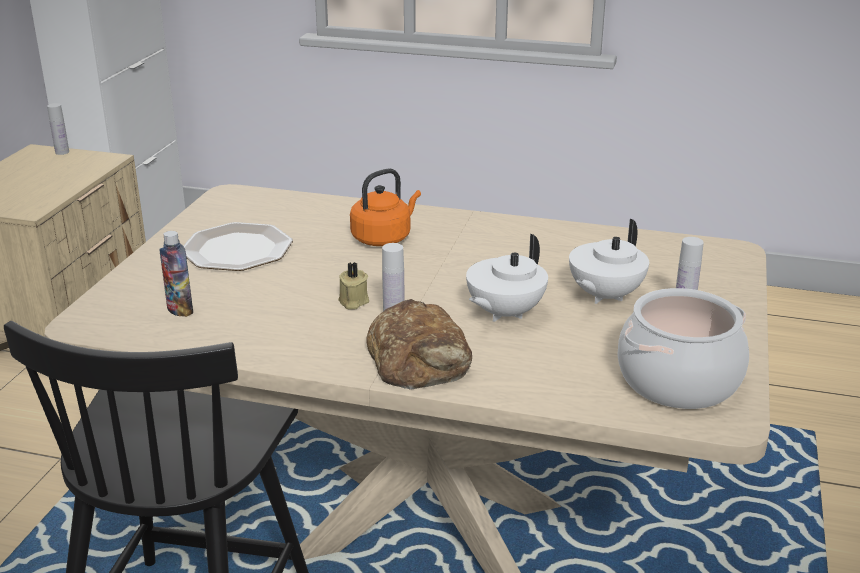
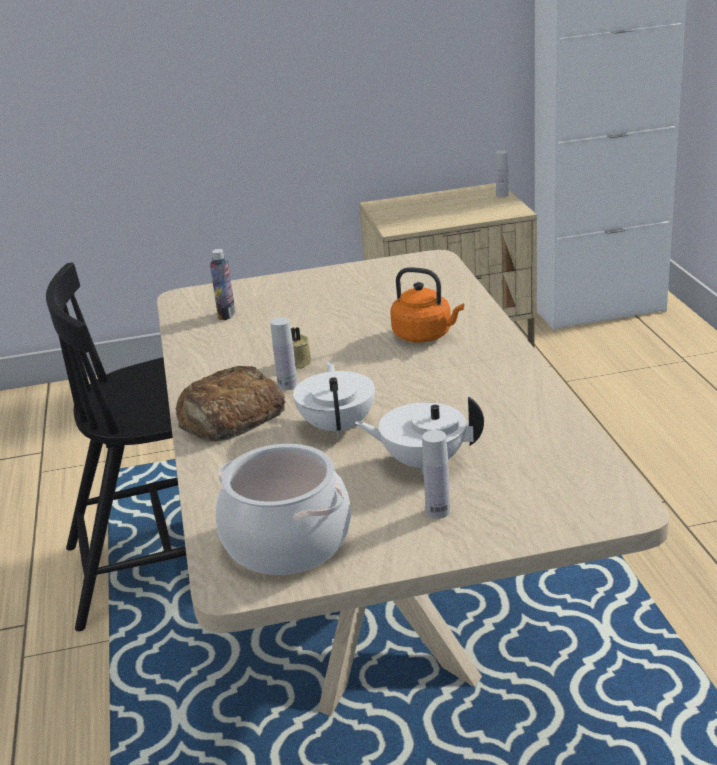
camera: 65 degrees right, 0 degrees up
(236, 249) = (338, 296): plate -> none
(504, 313) = (338, 426): white teapot -> white teapot turned 75 degrees clockwise

